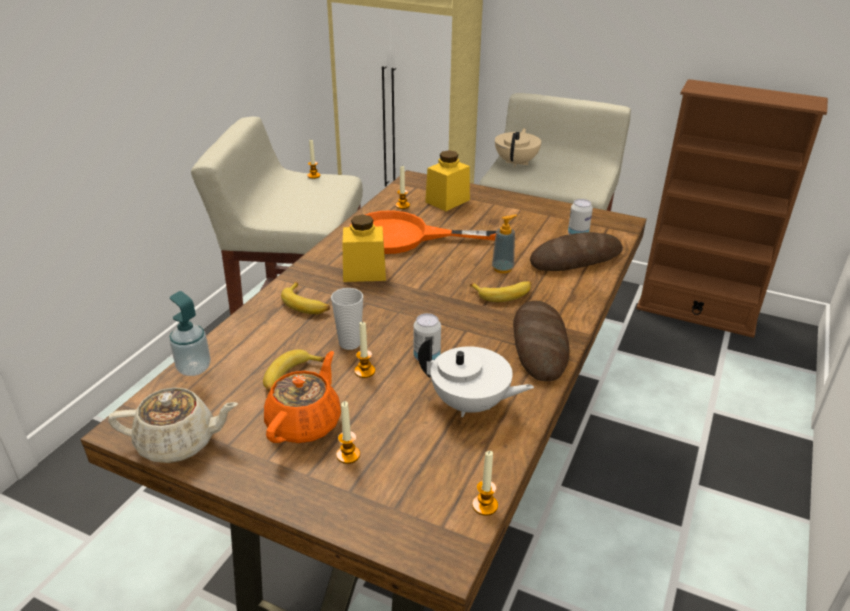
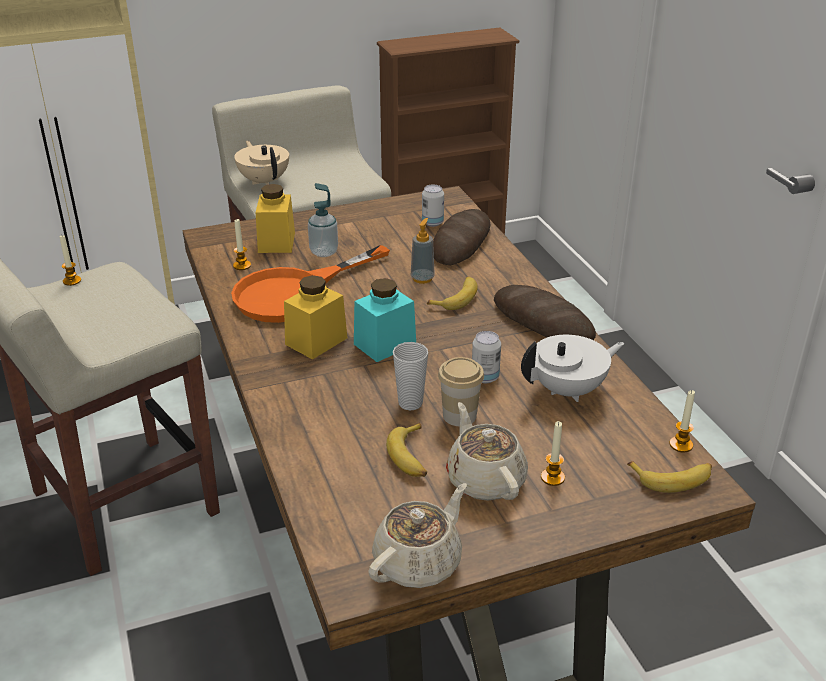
camera: 45 degrees left, 0 degrees up
(194, 368) = (318, 505): soap dispenser -> soap dispenser (324, 252)
(305, 423) = (485, 479): orange teapot -> beige teapot
(306, 304) = (316, 395): banana -> banana (673, 479)
(364, 371) = (459, 415): candle -> cup
(401, 297) = (385, 344): none -> turquoise jar

